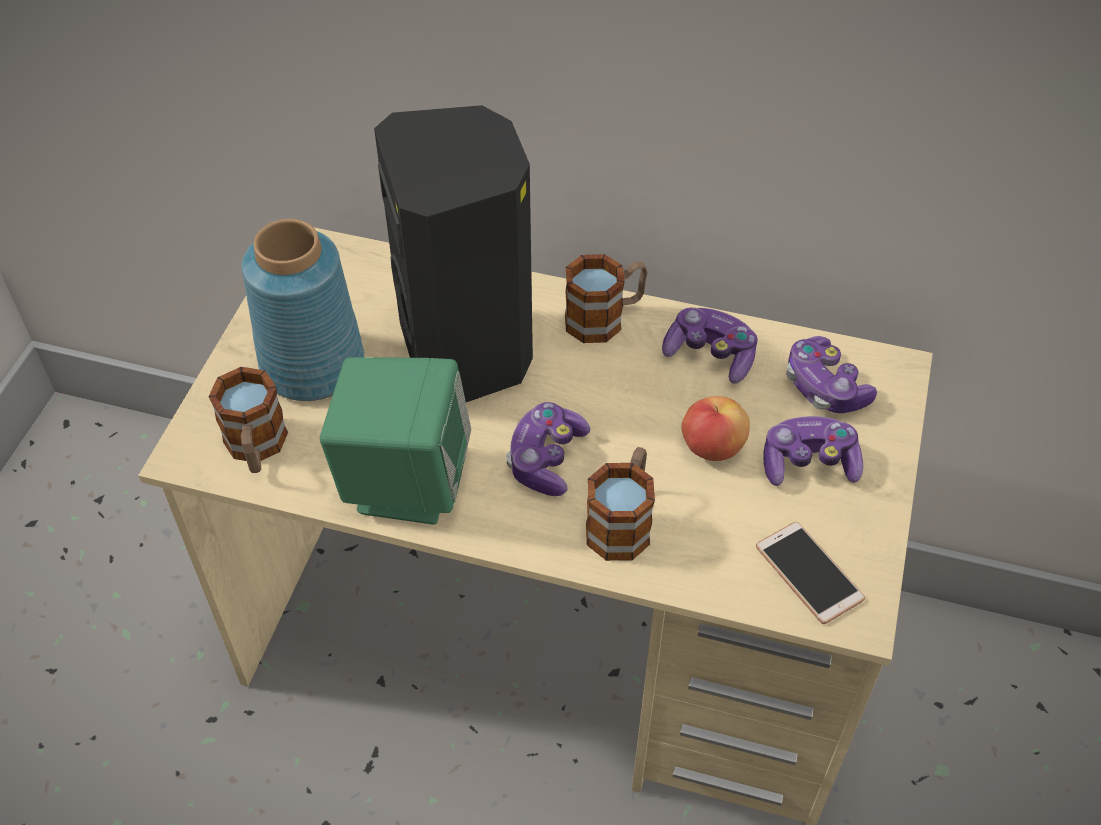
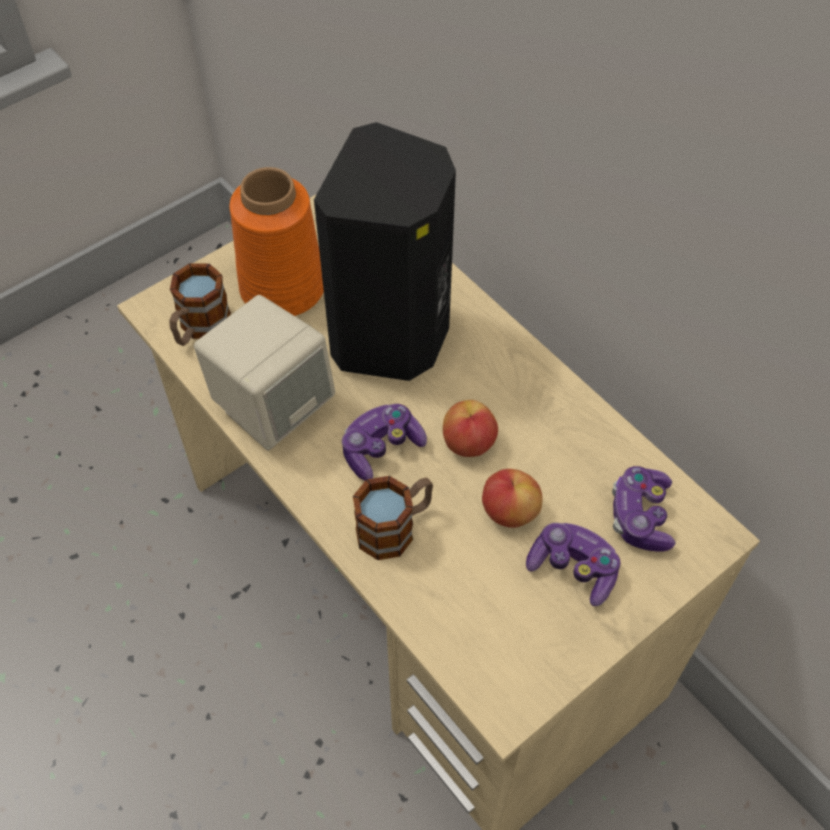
camera: 35 degrees right, 5 degrees up
(311, 366) = (281, 289): blue vase -> orange vase
(404, 481) = (273, 407): green speaker -> beige speaker
(605, 317) = (515, 364): mug -> none
(623, 409) = (468, 443): none -> apple
(710, 355) = (571, 438): game controller -> none
(808, 573) = (497, 652): phone -> none

